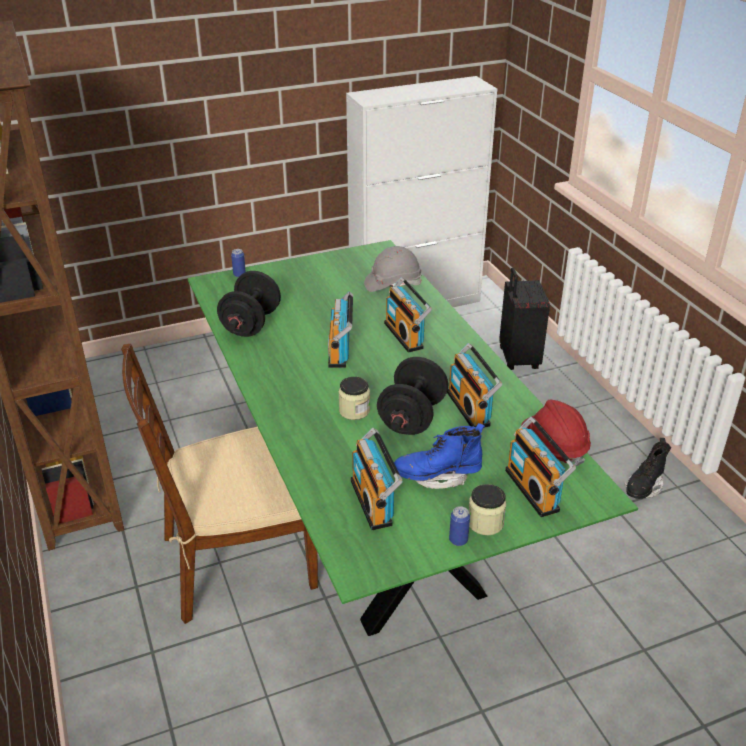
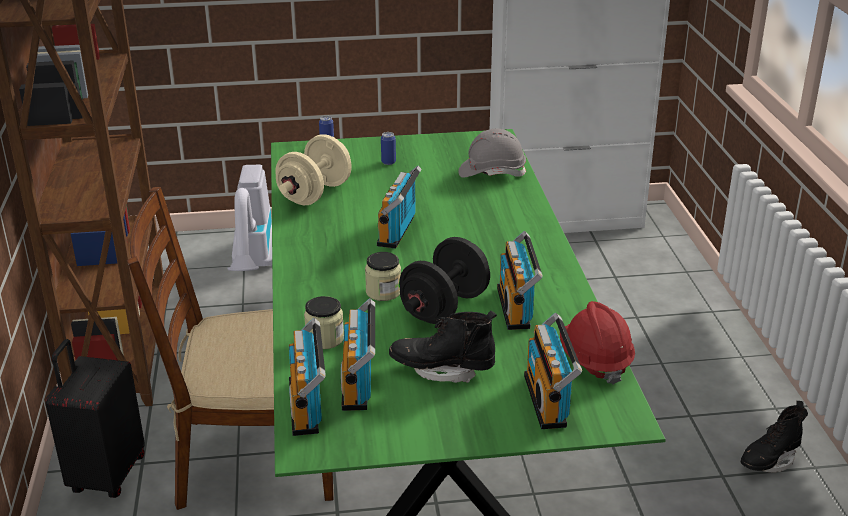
camera: 15 degrees right, 5 degrees down
(167, 383) = (255, 267): none -> vacuum cleaner
(251, 324) = (315, 194): black dumbbell -> beige dumbbell
(406, 335) = (480, 225): radio -> radio (308, 406)
(437, 476) = (442, 369): blue boot -> black boot
(458, 540) = (433, 436): can -> can (388, 162)
(485, 523) = (473, 424): jar -> jar (325, 339)
(517, 359) = (665, 295): black suitcase -> black suitcase (106, 475)

